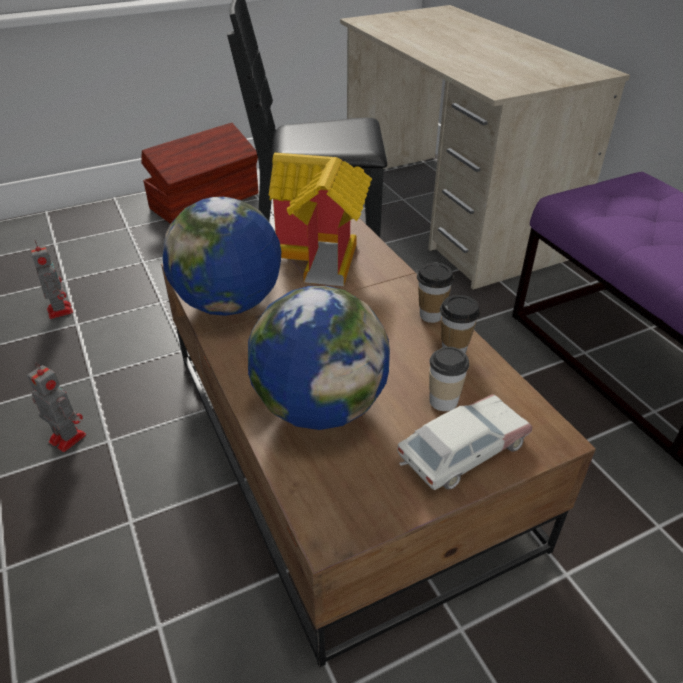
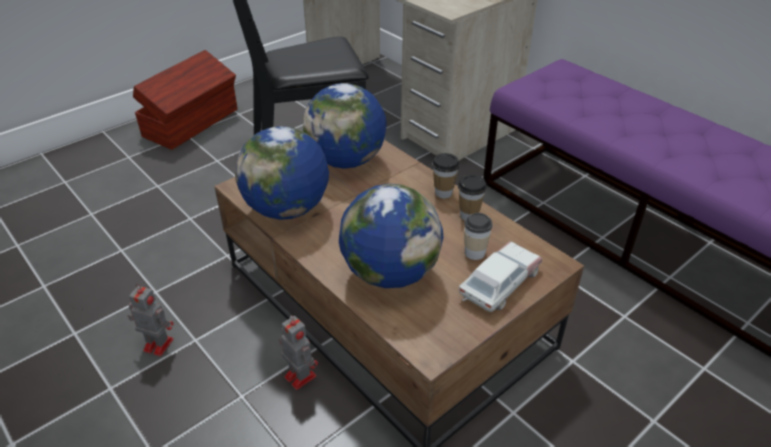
camera: 15 degrees left, 0 degrees up
(60, 310) = (99, 240): toy robot -> toy robot (299, 375)
(325, 258) = (346, 161): toy house -> globe

